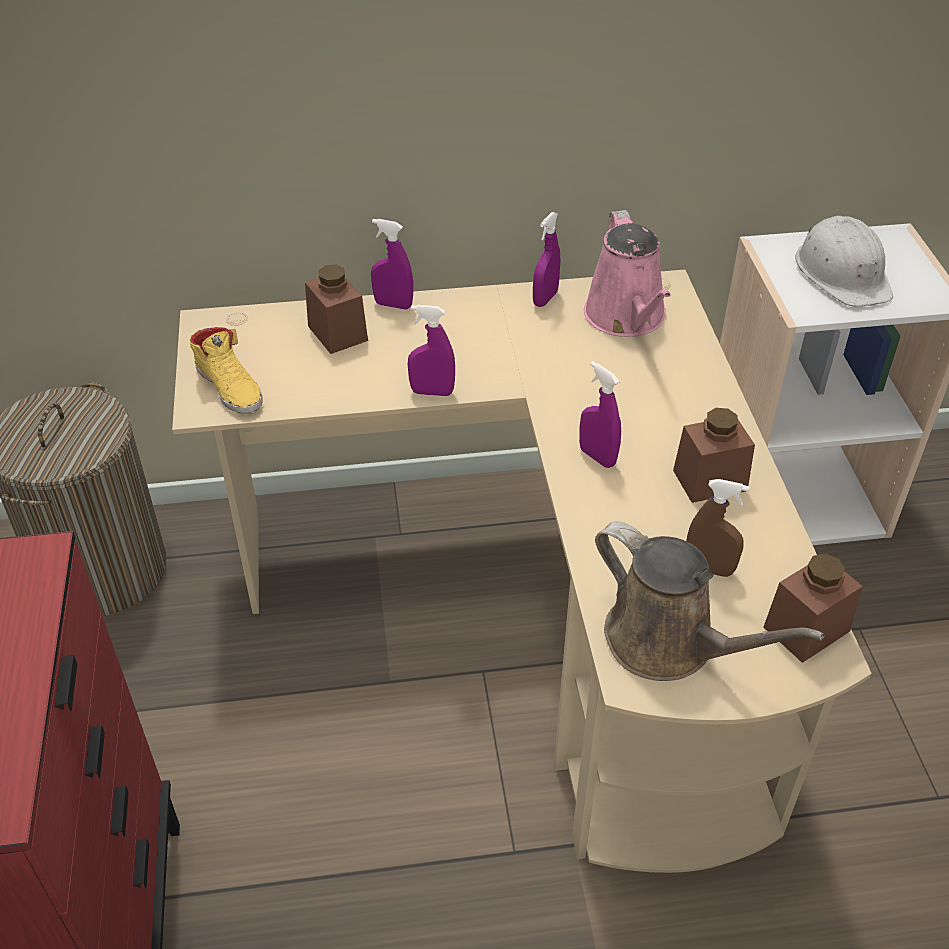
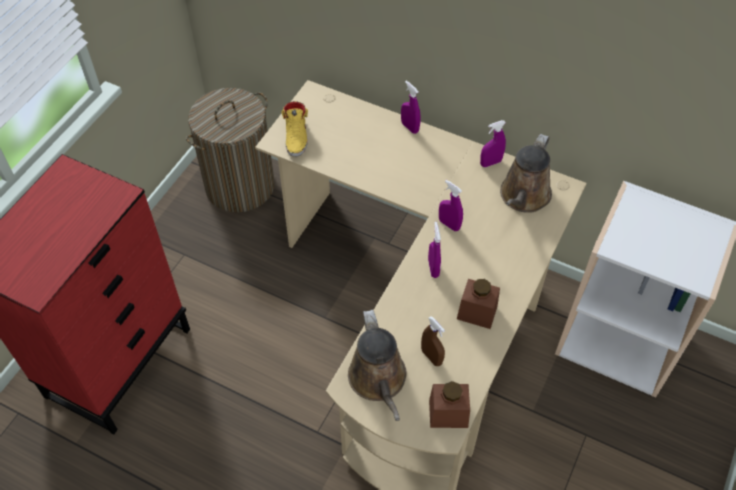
camera: 35 degrees right, 10 degrees up
(337, 333) = (369, 131): brown jar -> none
(432, 392) = (385, 189): purple spray bottle -> purple spray bottle (449, 224)
(627, 317) = (523, 197): pink watering can -> brown watering can
(842, 273) = (659, 235): white hard hat -> none

